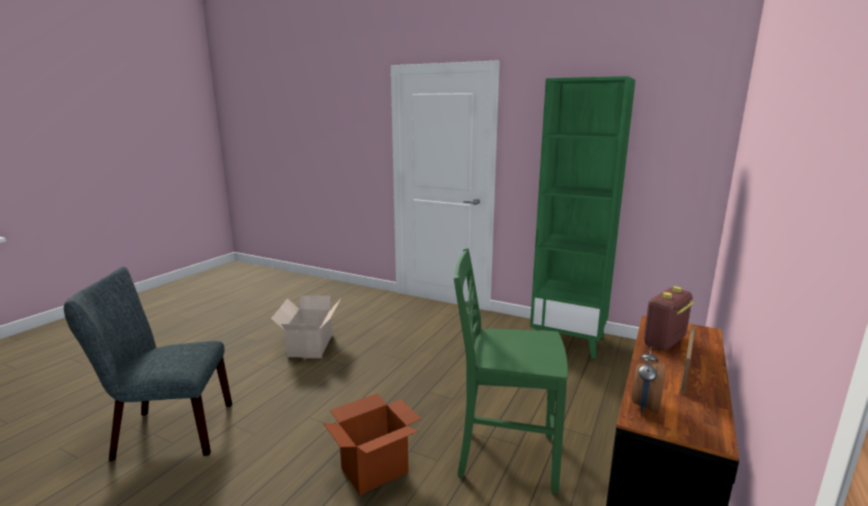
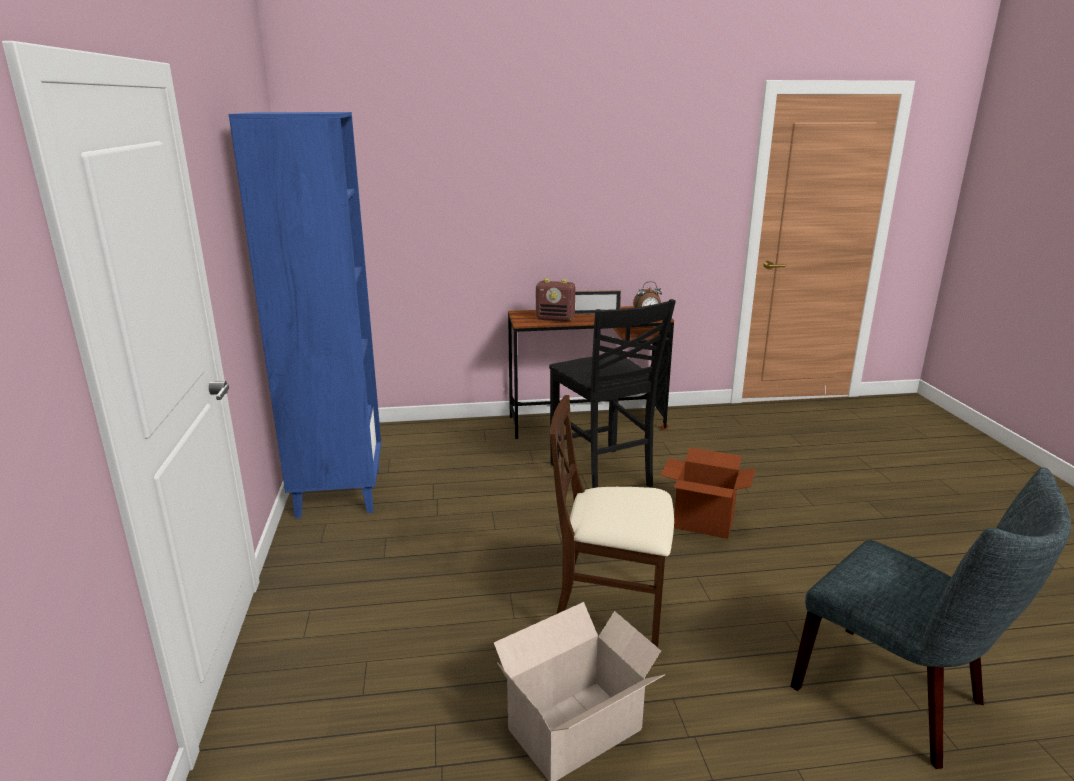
camera: 125 degrees left, 5 degrees up
(350, 379) = (610, 614): none -> beige chair
(504, 456) = (602, 475): green chair -> black chair
(568, 340) = (338, 492): green bookcase -> blue bookcase

